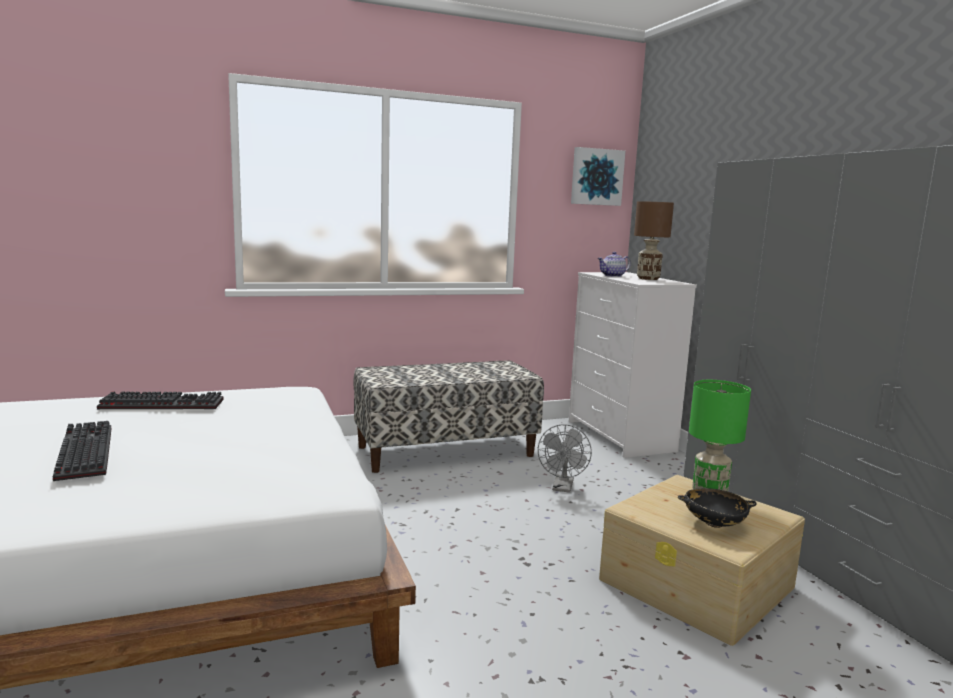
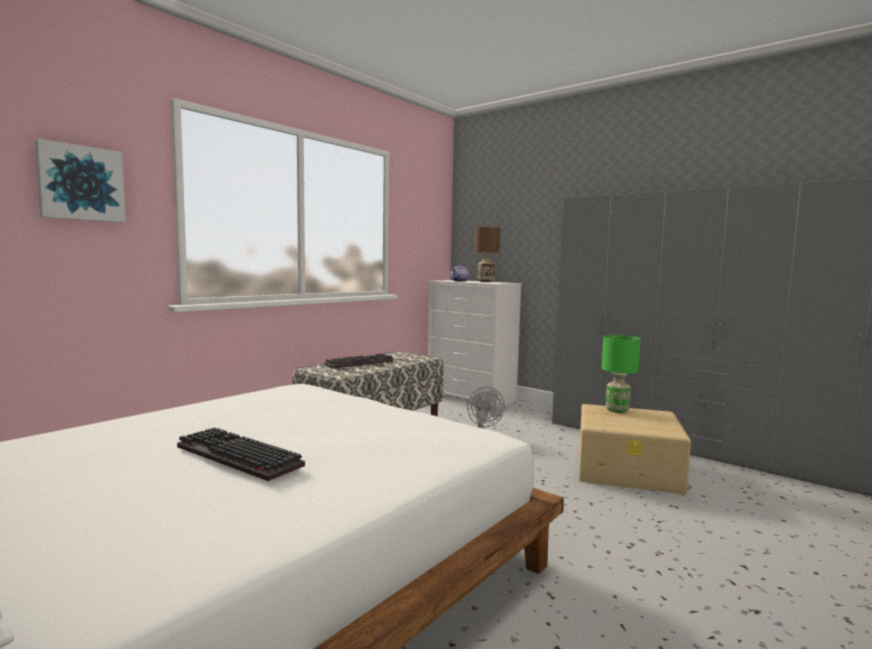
camera: 30 degrees left, 5 degrees down
(165, 404) = (211, 412): keyboard -> keyboard (359, 363)
(596, 177) = (432, 211): picture -> picture (81, 183)
(714, 523) = (645, 423): black bowl -> none

